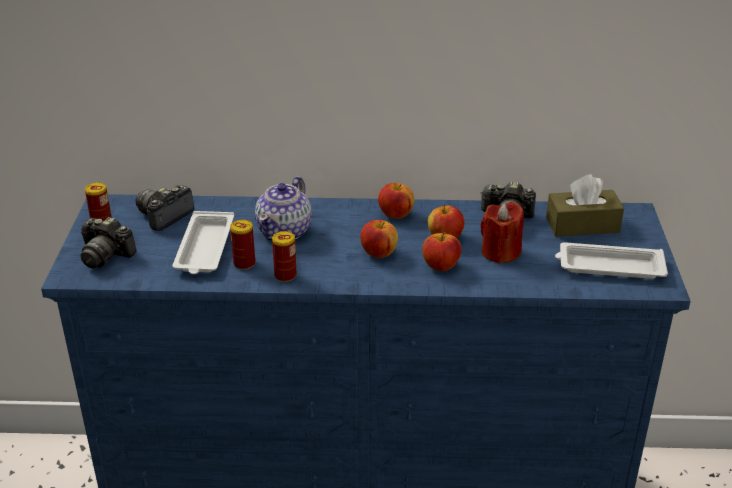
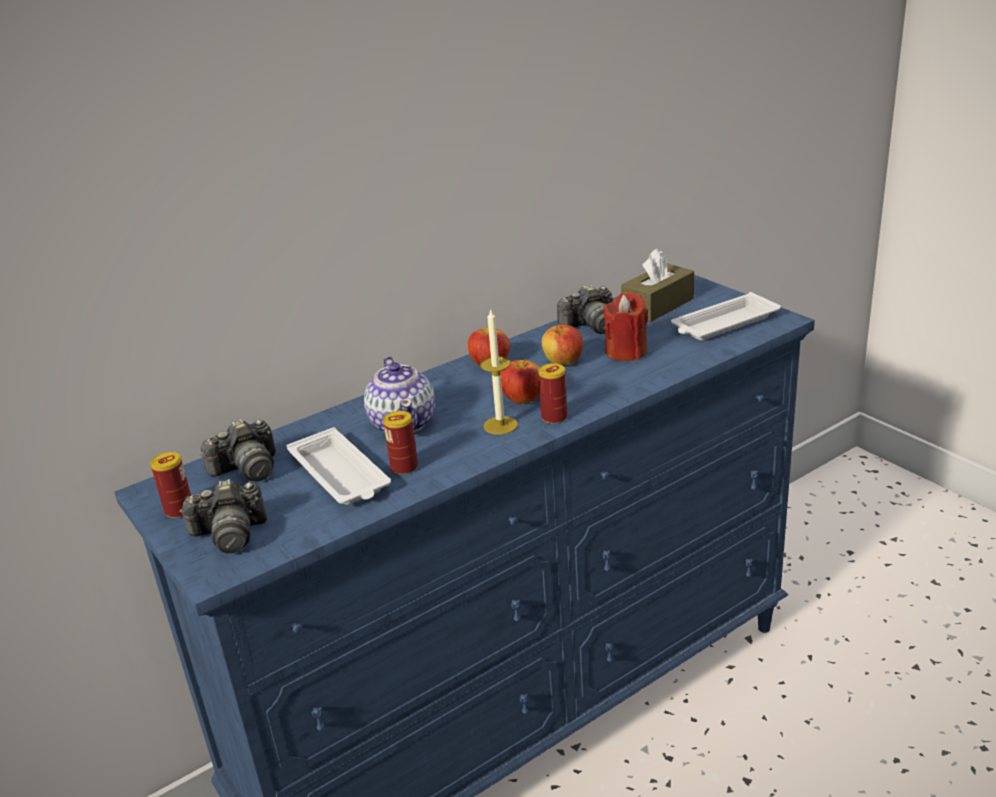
camera: 35 degrees left, 5 degrees down
(164, 216) = (247, 469): camera -> camera turned 120 degrees counterclockwise
(285, 275) = (463, 457): can -> can (554, 417)
(338, 265) = (500, 425): none -> candle
(440, 266) = (593, 383): apple -> none

